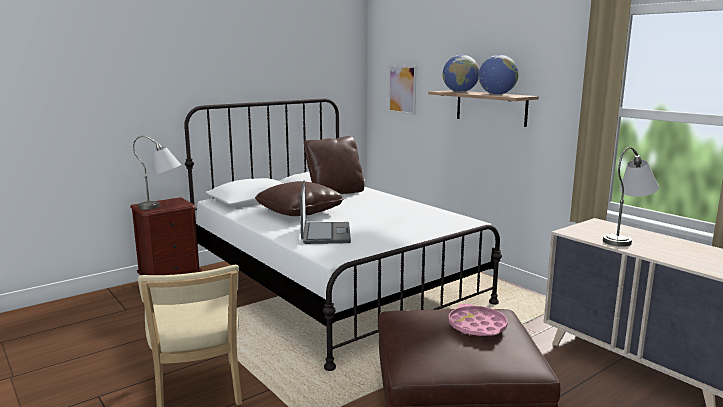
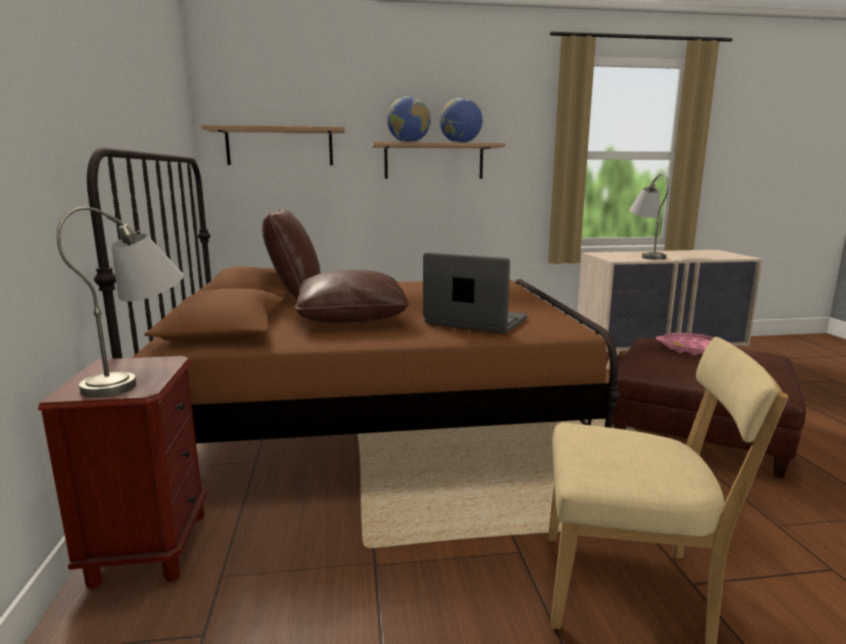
camera: 60 degrees left, 0 degrees up
(335, 285) = (374, 416): white bed -> brown bed
(402, 89) = (279, 147): picture -> shelf

